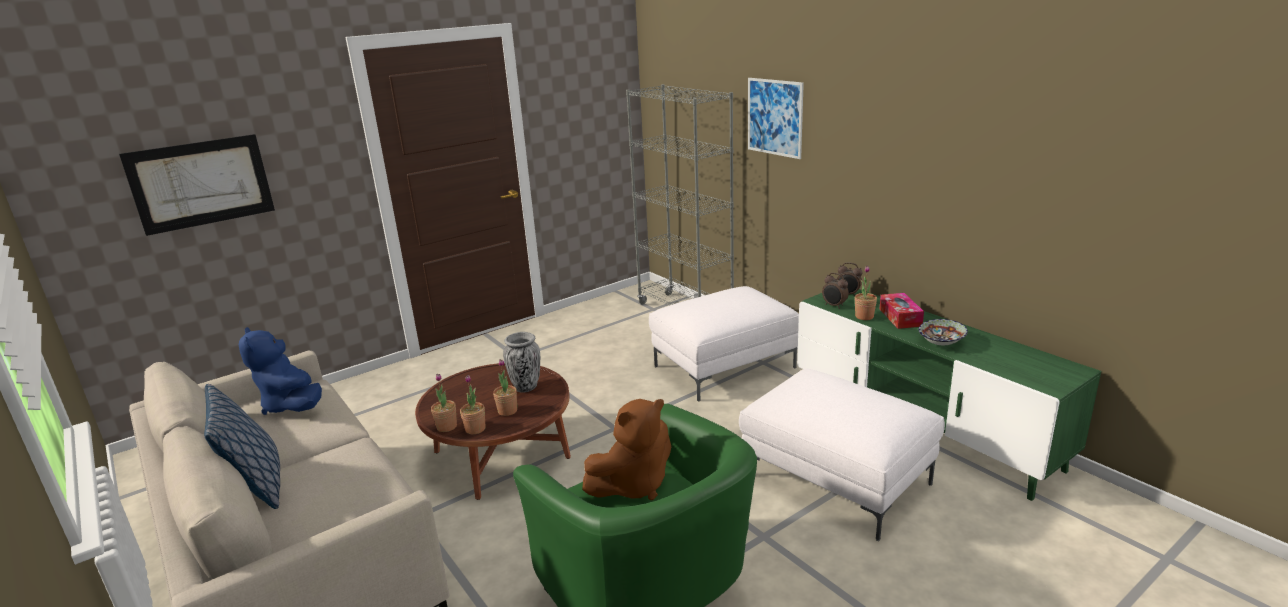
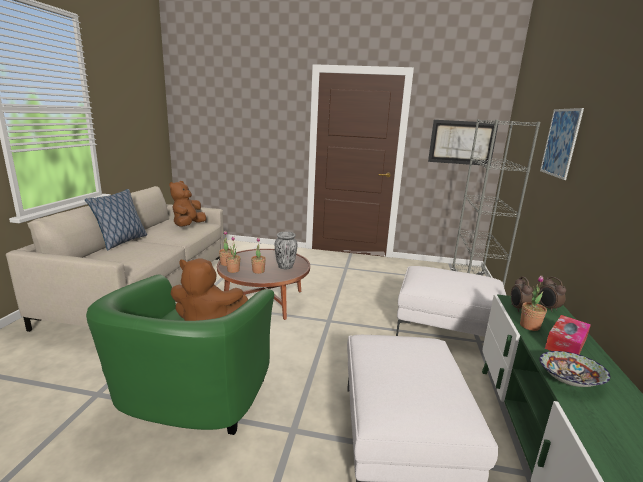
camera: 45 degrees right, 5 degrees down
(201, 183) = (232, 126): picture -> picture (462, 142)
(292, 405) = (188, 225): blue plush toy -> brown plush toy

